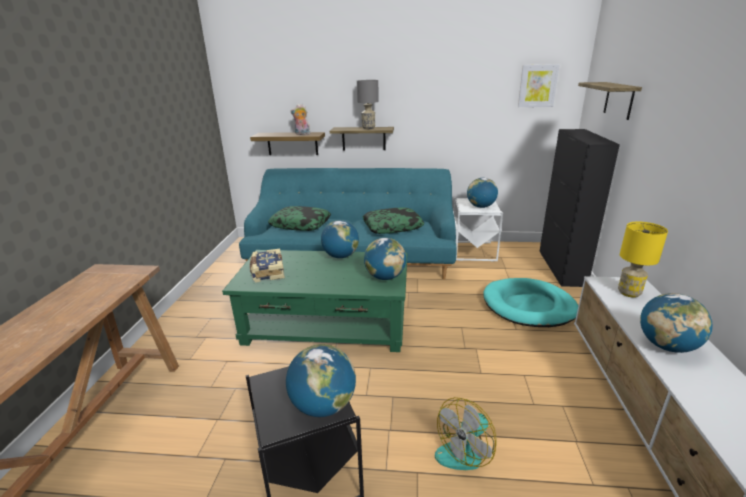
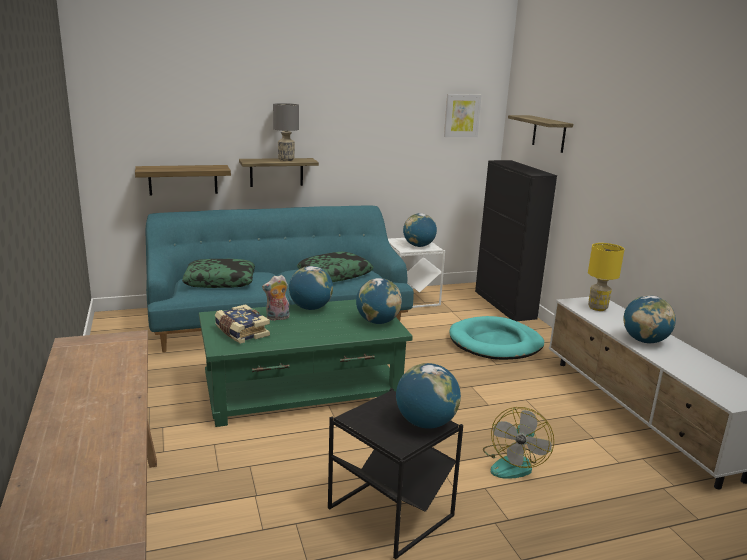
camera: 25 degrees left, 5 degrees down
(302, 134) = (203, 168): plush toy -> plush toy (277, 318)

